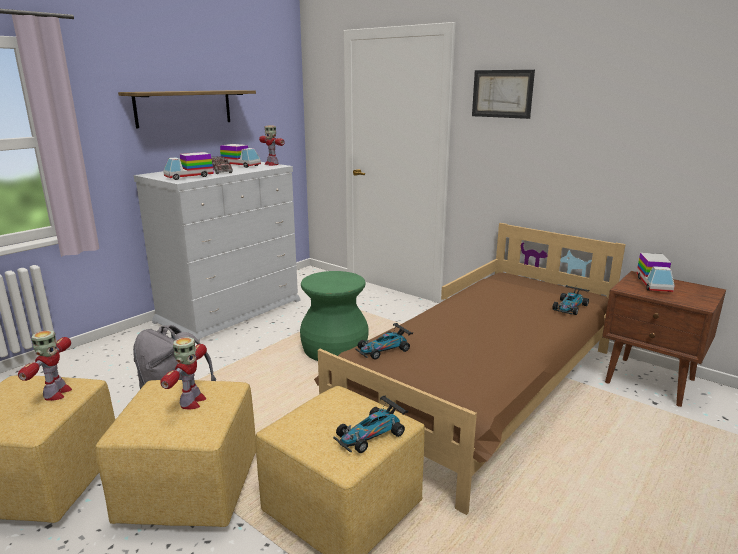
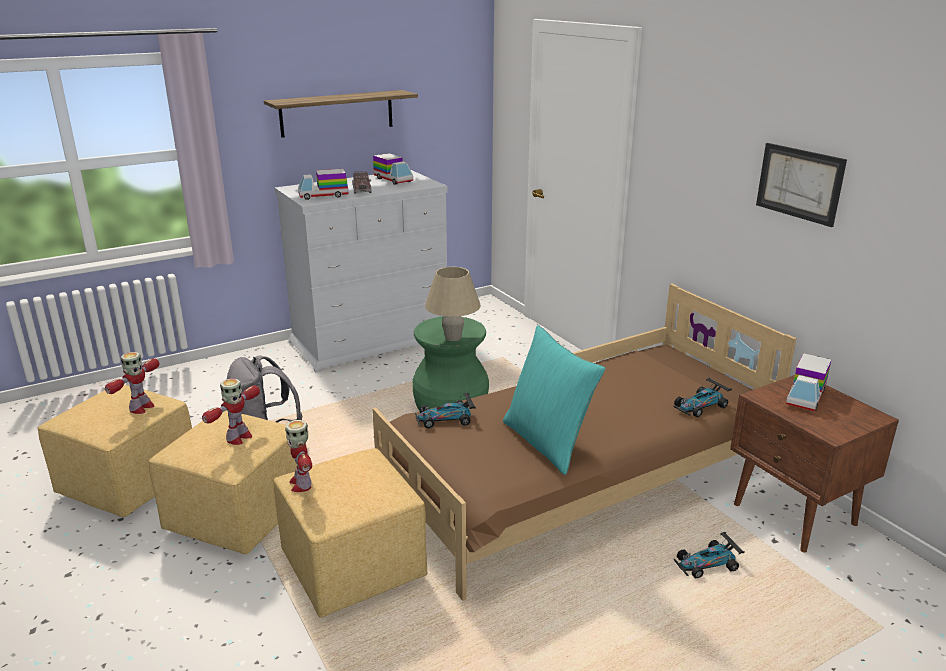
camera: 20 degrees right, 5 degrees up
(271, 164) = (427, 181): toy robot -> toy robot (301, 483)
(340, 286) = (453, 337): none -> beige table lamp
(370, 434) = (364, 501): toy car -> toy car (707, 564)
(486, 352) = (547, 442): none -> turquoise pillow
(502, 94) = (683, 125): picture -> picture (799, 183)

